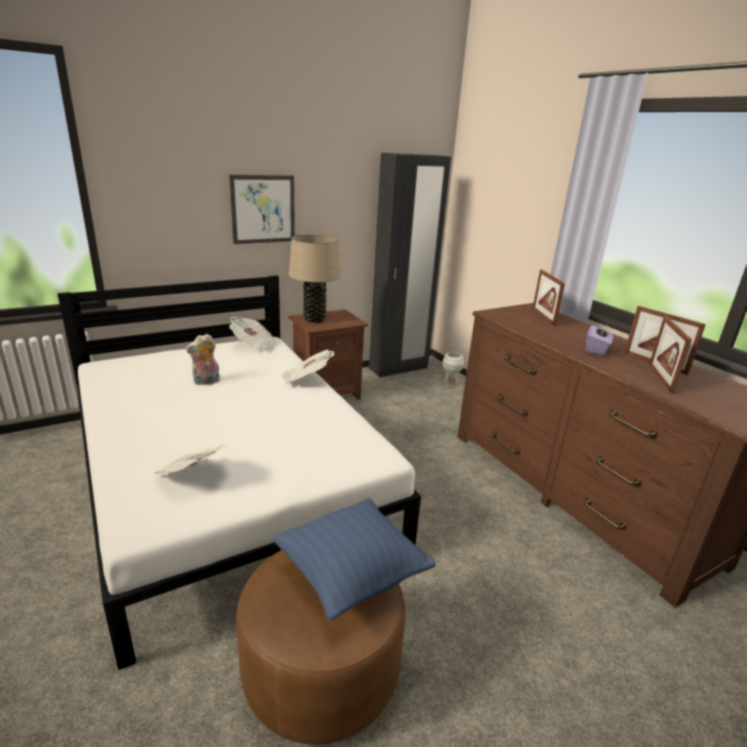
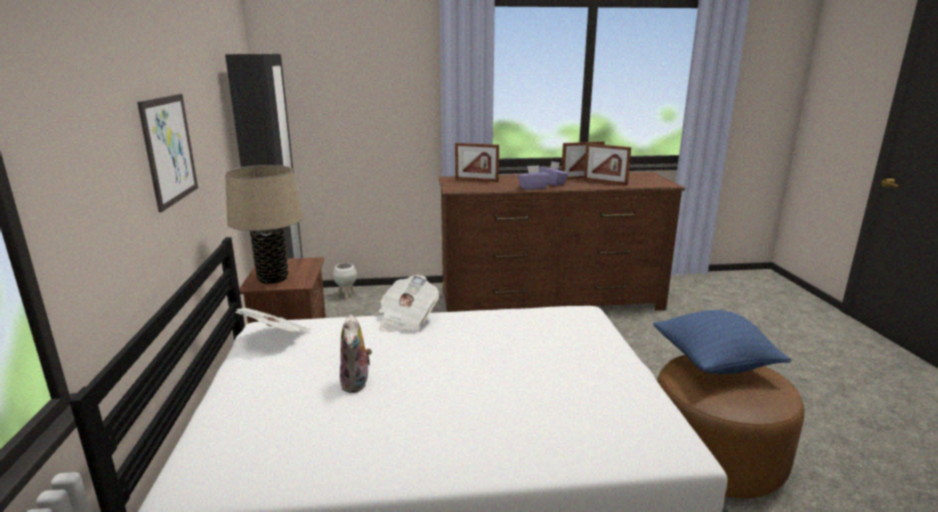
camera: 65 degrees left, 5 degrees down
(192, 475) = (590, 408): newspaper -> none
(556, 342) = (533, 187): none -> purple tissue box

